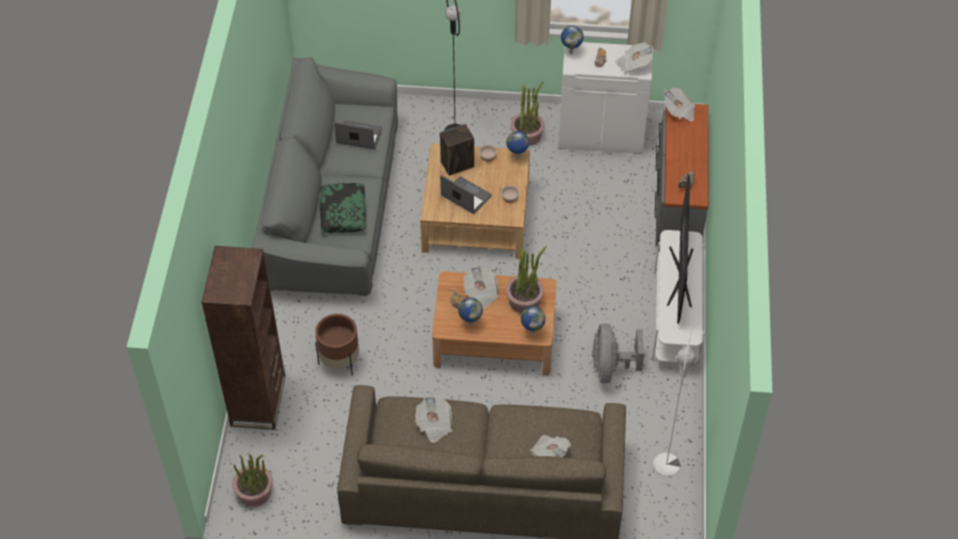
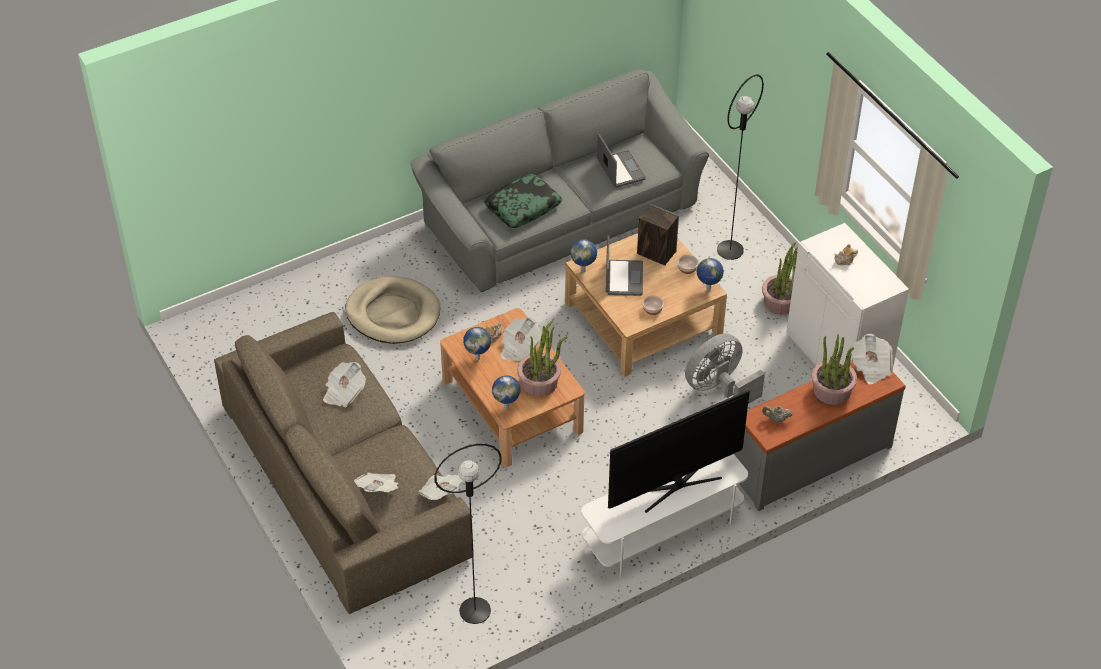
camera: 55 degrees right, 5 degrees down
(255, 492) = (214, 333): potted plant -> potted plant (831, 391)
(258, 400) = (308, 284): brown bookcase -> none
(339, 361) = (393, 313): brown planter -> beige dog bed
(571, 52) = (834, 234): globe -> globe (584, 270)
(610, 368) = (553, 509): grey fan -> grey fan (719, 388)
(633, 64) = (867, 286): newspaper -> newspaper (440, 493)
(666, 465) = (474, 611): white floor lamp -> black floor lamp

